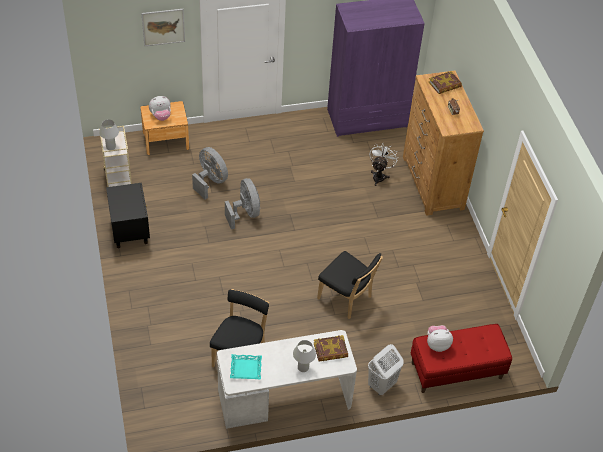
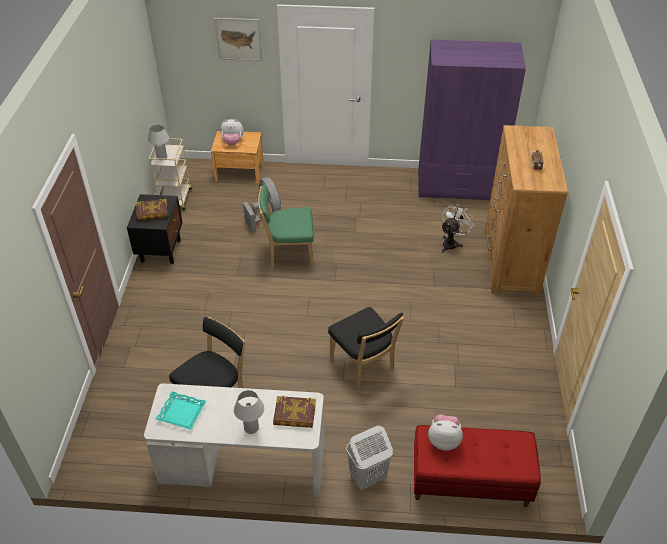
camera: 20 degrees right, 5 degrees down
(245, 213) = (288, 253): grey fan -> green chair
(445, 85) = (535, 139): book -> book (152, 212)

